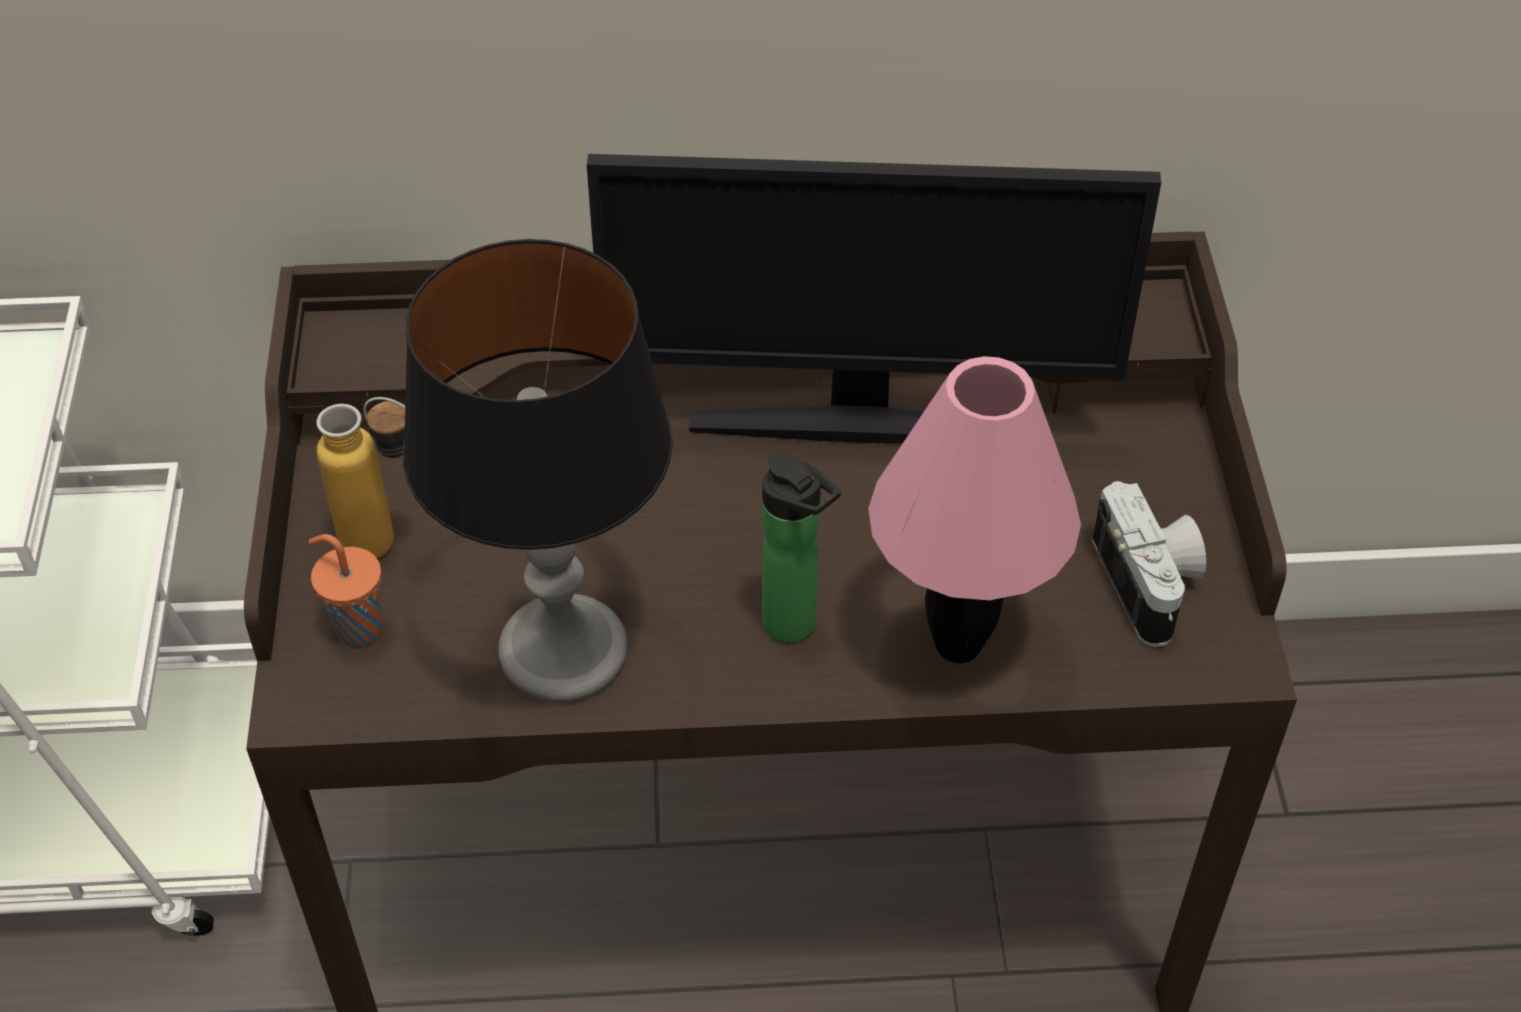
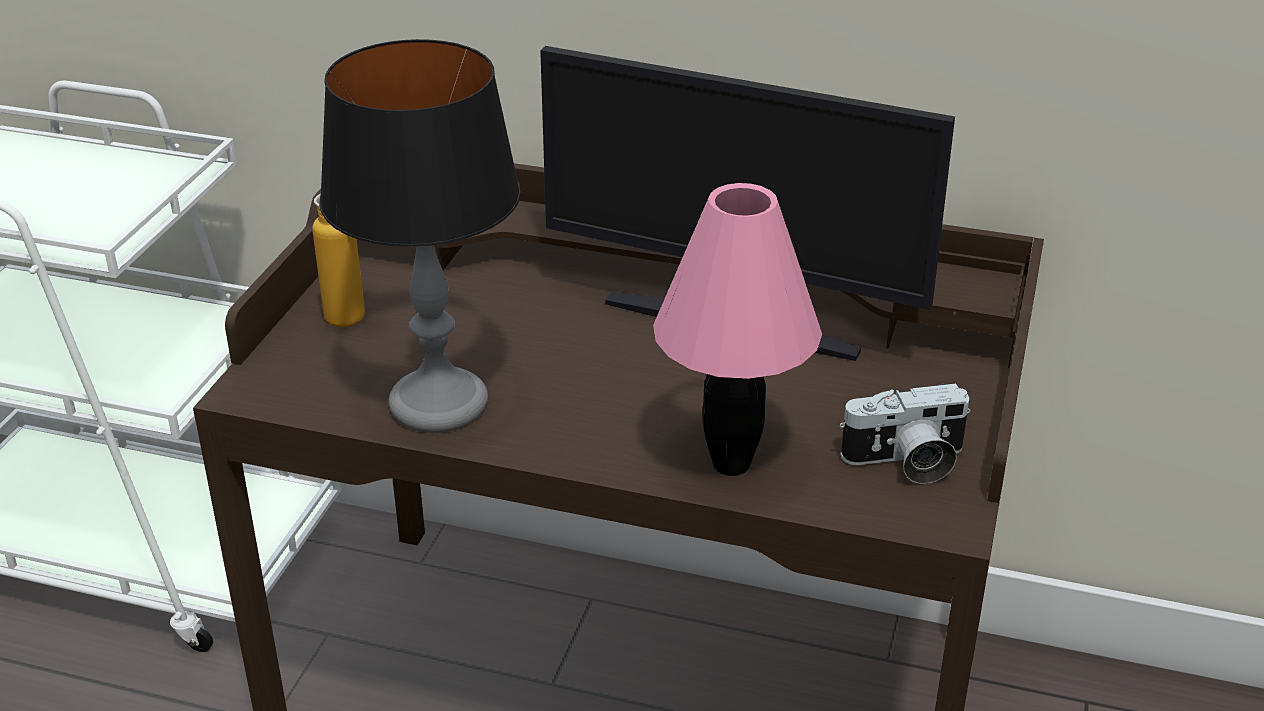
camera: 20 degrees right, 15 degrees down
(356, 627) = (308, 360): orange cup -> none
(795, 627) = (614, 427): bottle -> none
(1151, 584) = (906, 462): camera -> camera turned 75 degrees clockwise

